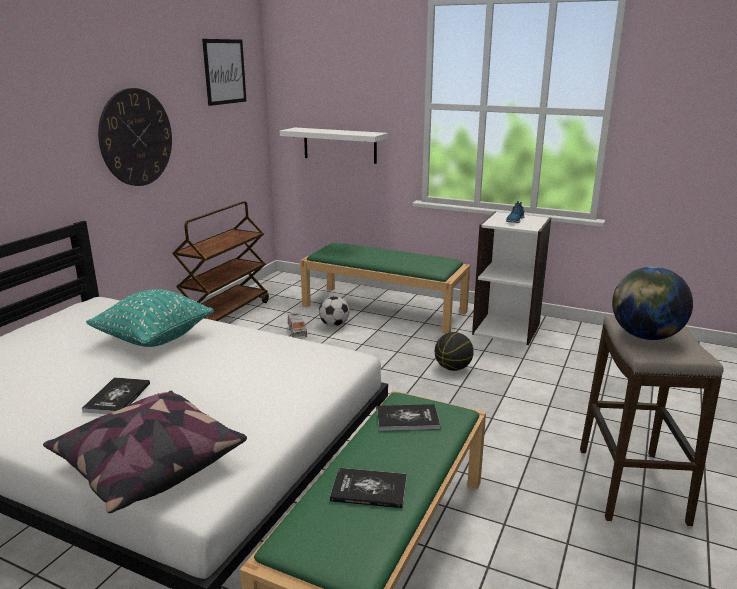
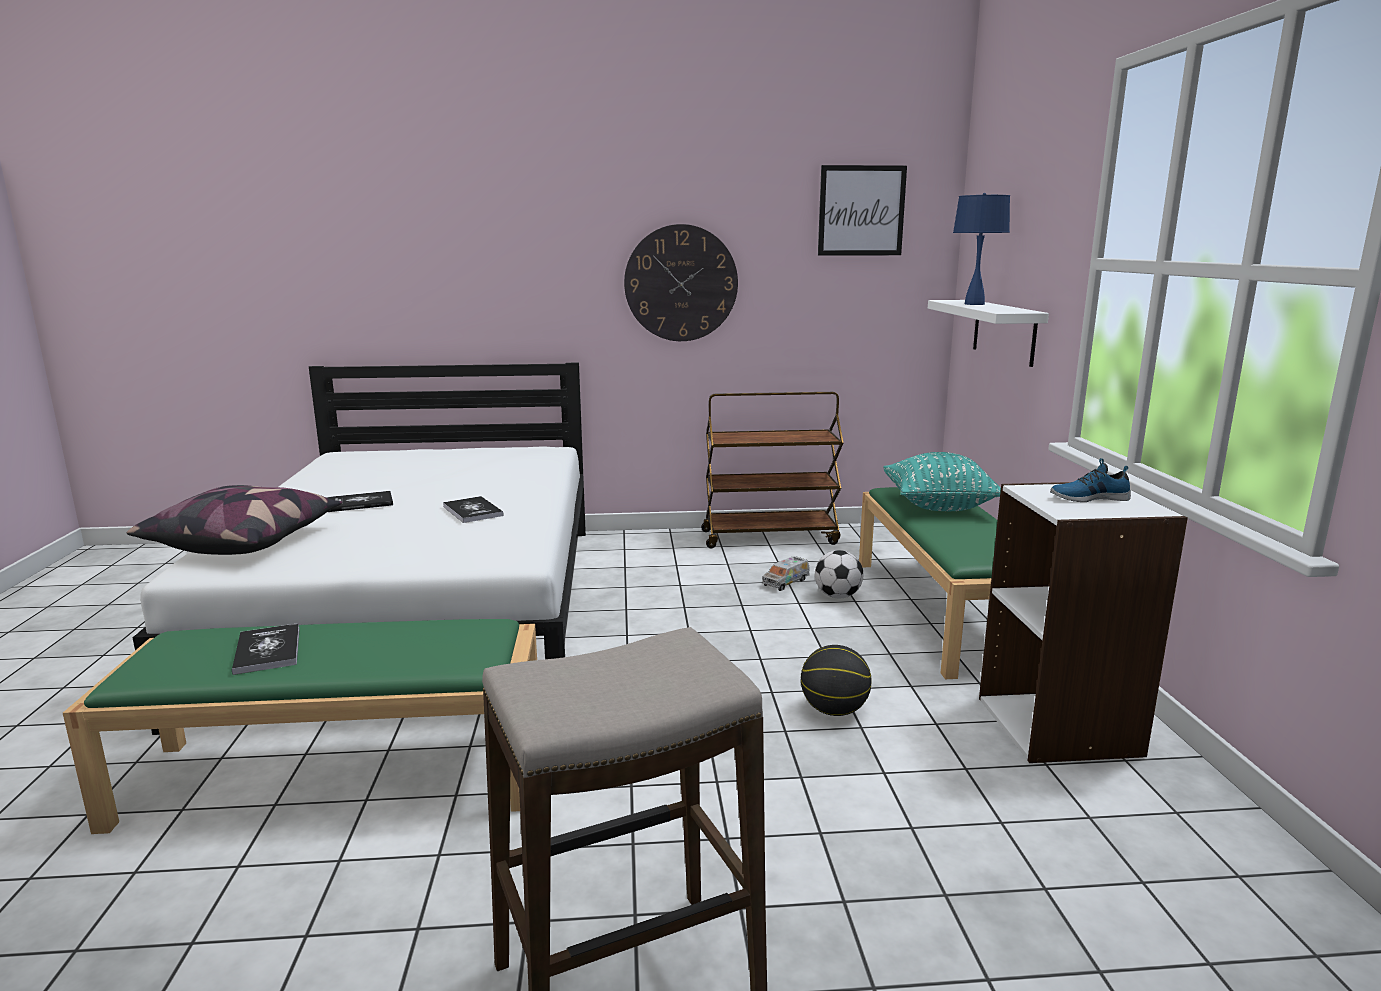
camera: 60 degrees right, 5 degrees down
(154, 339) = (491, 483): turquoise pillow -> turquoise pillow (938, 506)
(323, 131) = (974, 304): none -> blue table lamp
(407, 419) = (437, 637): book -> book (472, 511)
(645, 336) = (610, 665): globe -> none

